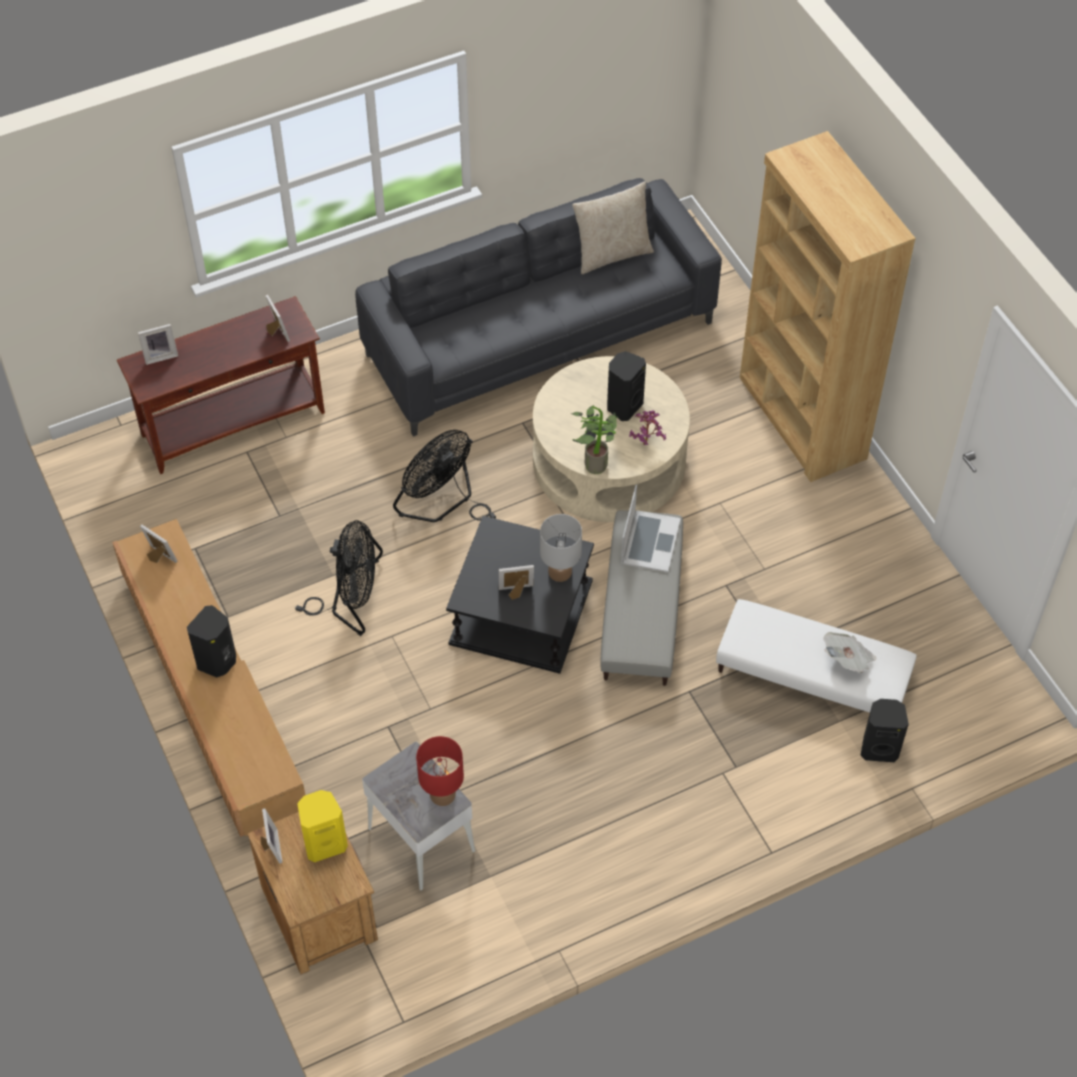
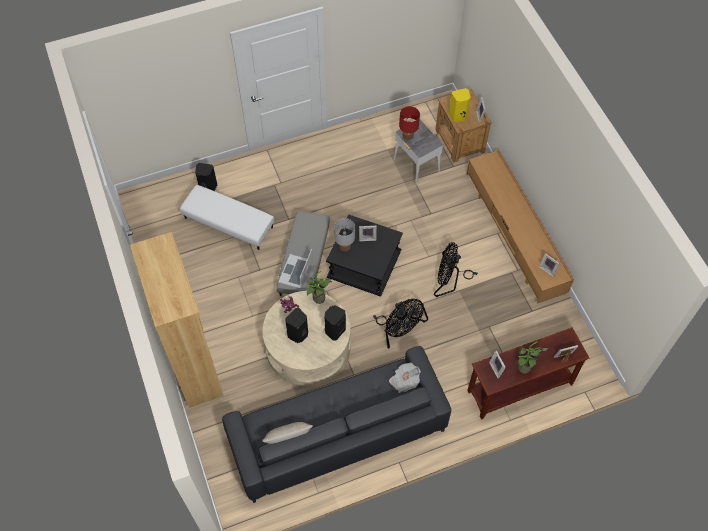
camera: 175 degrees left, 5 degrees up
(218, 662) = (512, 214): black speaker -> black speaker (334, 330)
(231, 334) = (524, 369): none -> potted plant
(848, 660) = (213, 205): newspaper -> newspaper (404, 380)

